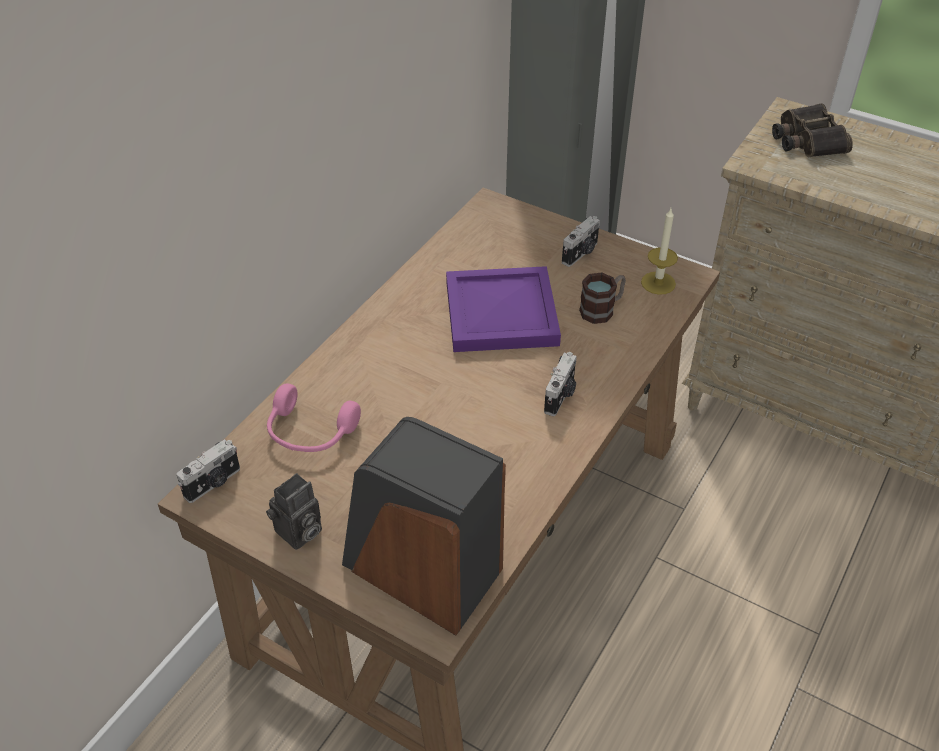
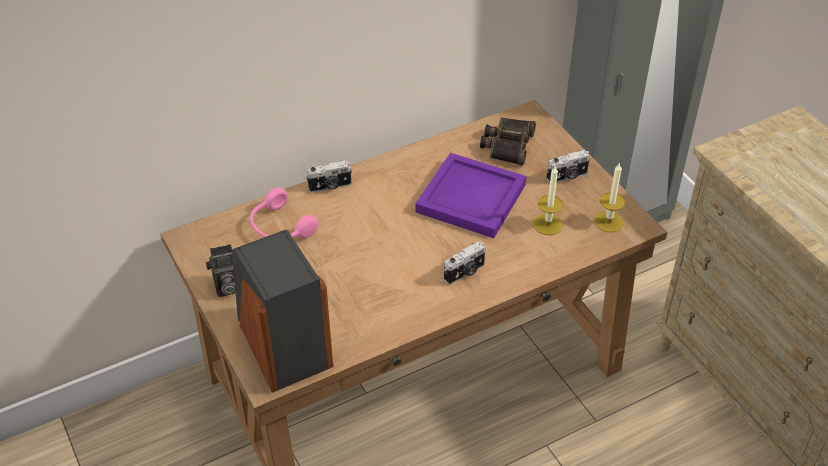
camera: 30 degrees right, 0 degrees up
(213, 483) = (200, 234): camera -> camera (330, 187)
(602, 309) = (548, 224): mug -> candle
(806, 140) = (789, 149): binoculars -> binoculars (507, 145)

